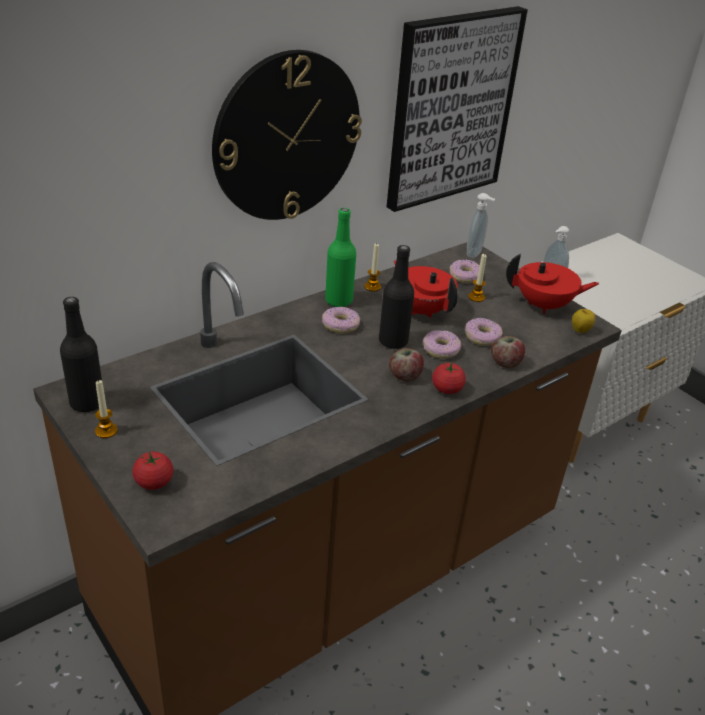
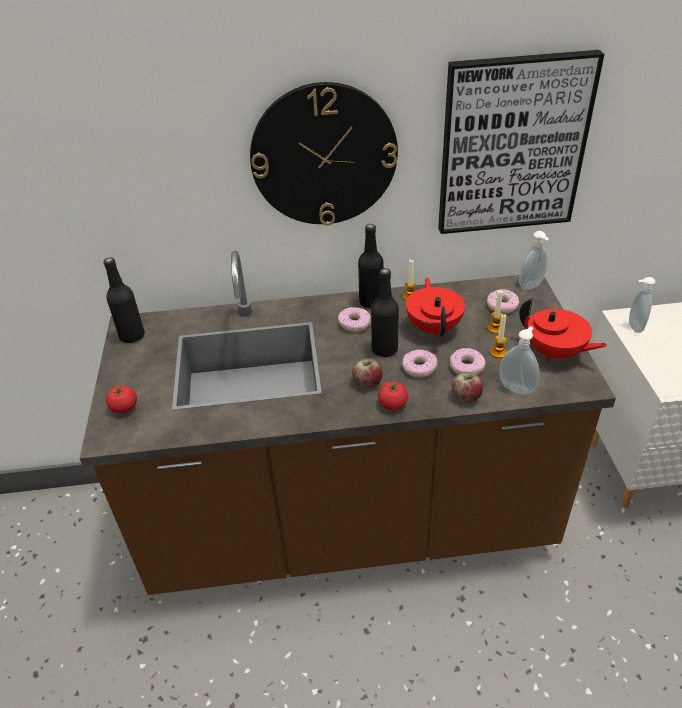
camera: 35 degrees right, 5 degrees up
(106, 431) = (127, 360): candle -> candle (498, 352)
(338, 301) = (371, 302): green bottle -> black bottle
(540, 343) = (517, 387): none -> soap dispenser
(580, 331) = (568, 387): apple -> none

